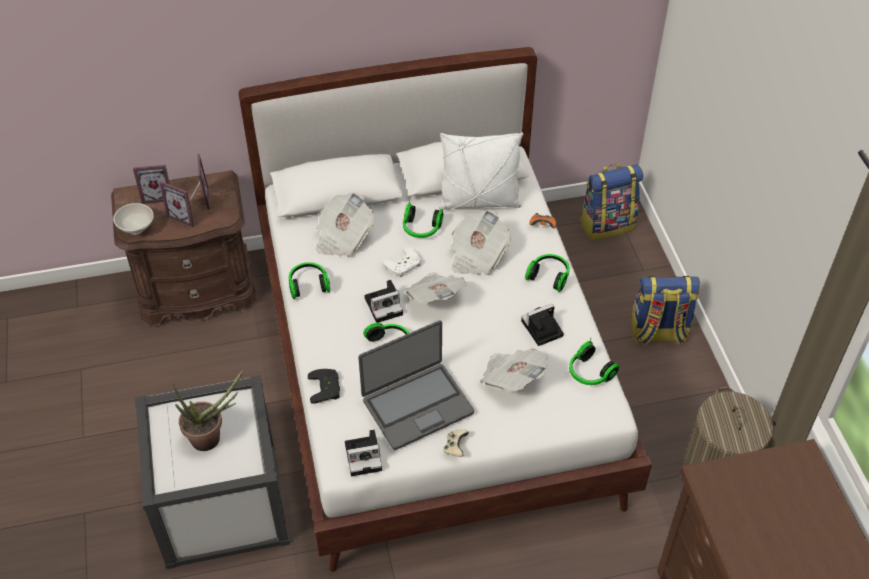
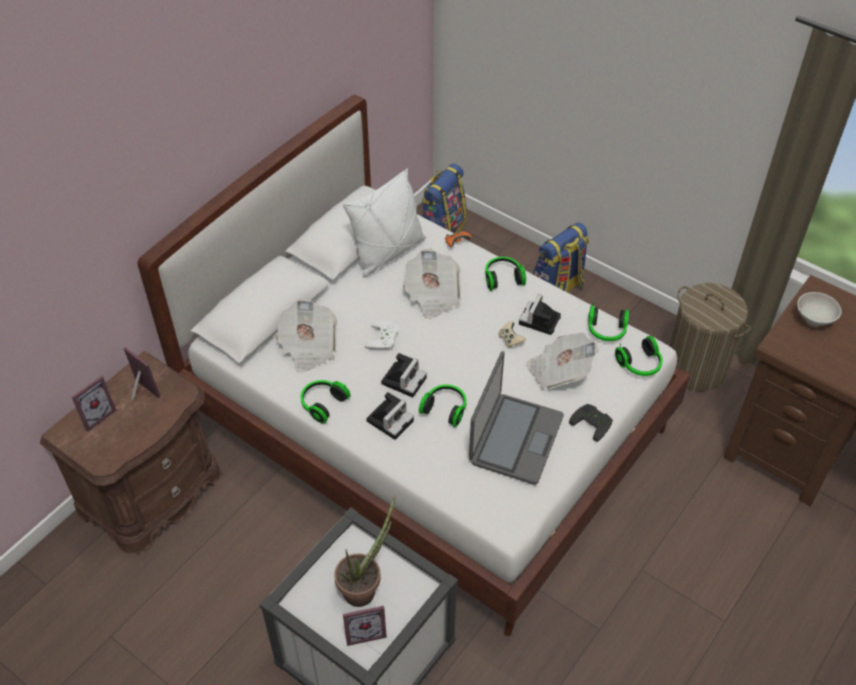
camera: 40 degrees left, 0 degrees up
(136, 228) = (107, 456): white bowl -> white bowl (812, 320)
(185, 216) = (143, 417): picture frame -> picture frame (364, 631)
(327, 388) = (430, 475): black game controller -> black game controller (593, 422)
(365, 456) = (518, 505): camera -> camera (390, 419)
(421, 229) = (366, 302): headphones -> headphones (640, 365)
(435, 298) = (436, 348): newspaper -> none
(455, 447) = (575, 450): beige game controller -> beige game controller (510, 340)

